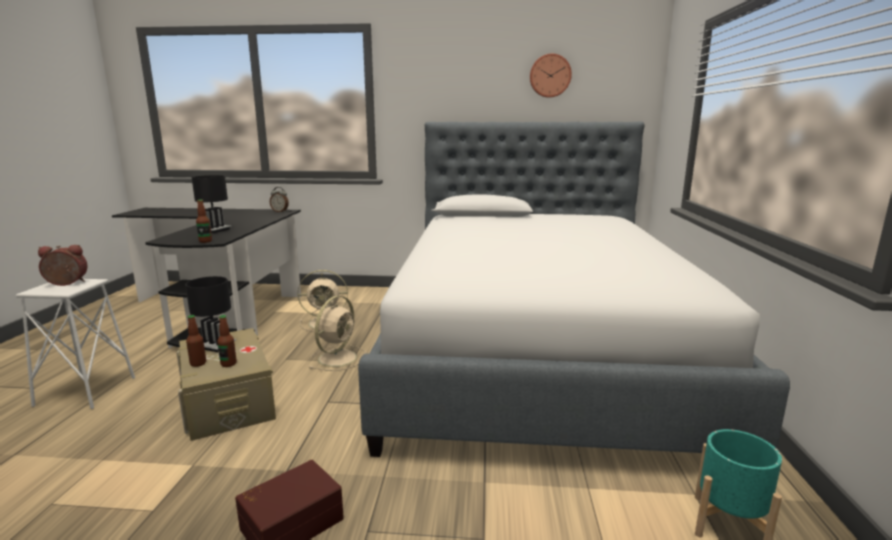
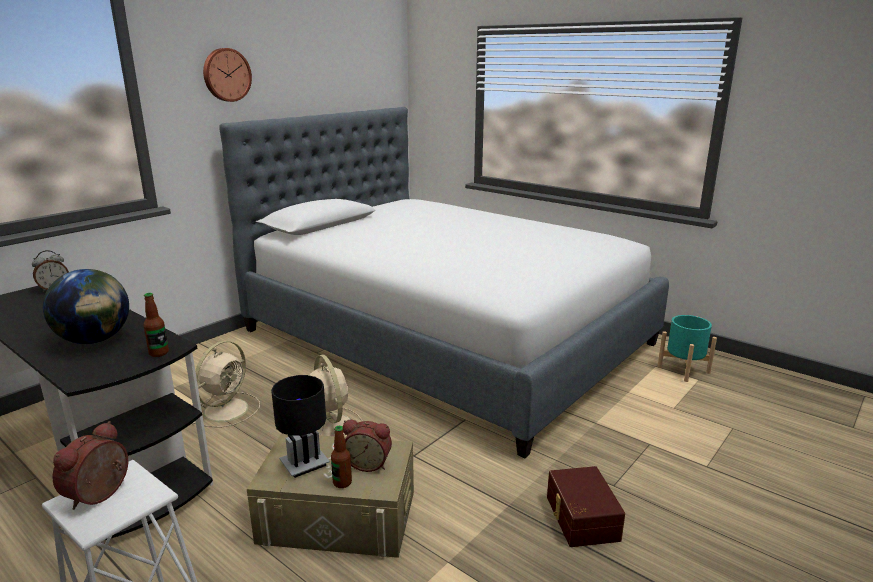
camera: 55 degrees left, 5 degrees up
(215, 230) = (95, 340): black table lamp -> globe
(228, 364) = (368, 463): bottle -> alarm clock
(550, 76) = (327, 62): wall clock -> wall clock (226, 75)

